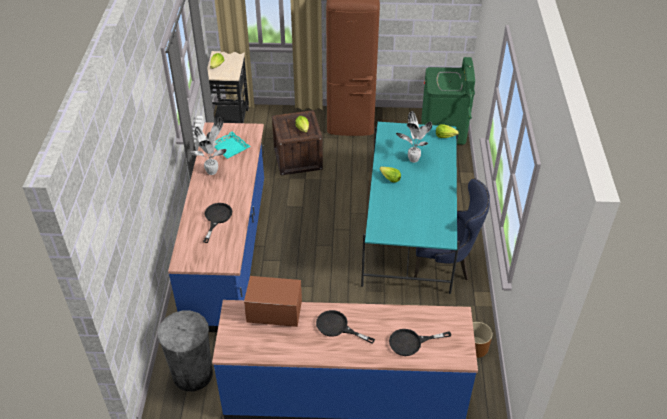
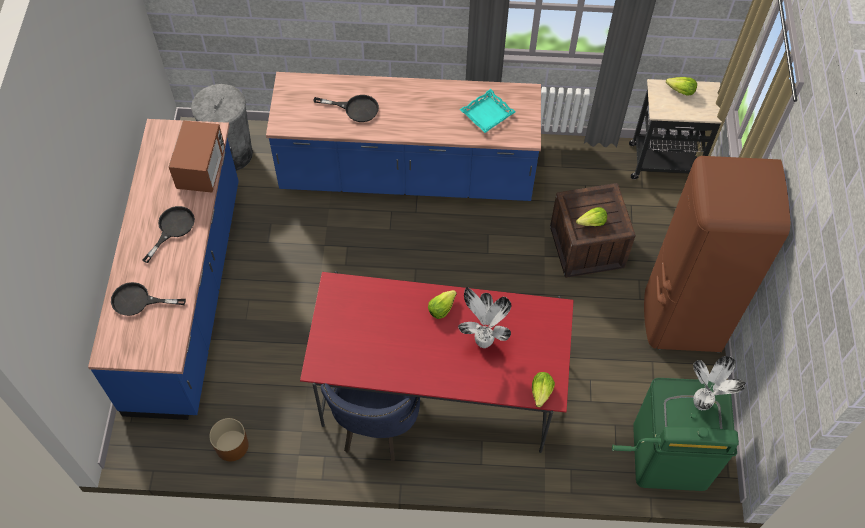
camera: 90 degrees right, 15 degrees up
(213, 171) = (440, 99): potted plant -> potted plant (702, 405)
(408, 231) = (438, 383): turquoise dining table -> red dining table
(411, 342) = (138, 301): black frying pan -> black frying pan turned 75 degrees counterclockwise

